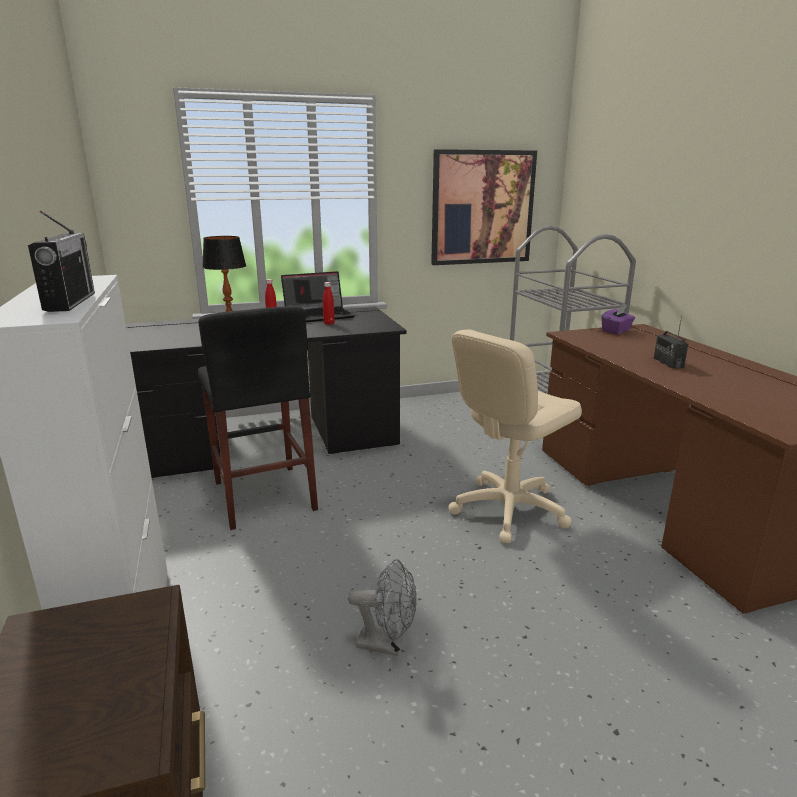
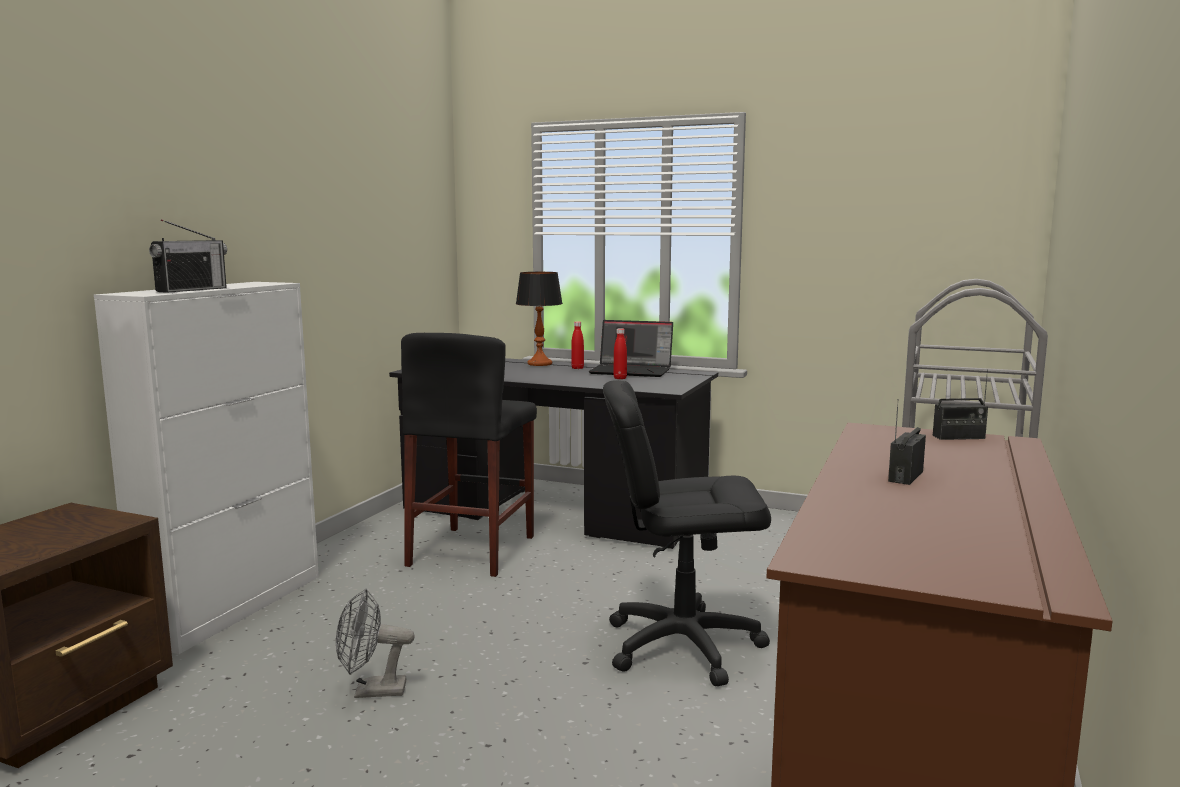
camera: 40 degrees right, 10 degrees down
(387, 644) = (371, 691): grey fan -> grey fan turned 120 degrees clockwise
(482, 208) = (899, 252): picture -> none
(508, 509) = (682, 645): beige office chair -> black office chair
(616, 331) = (958, 437): purple tissue box -> radio

